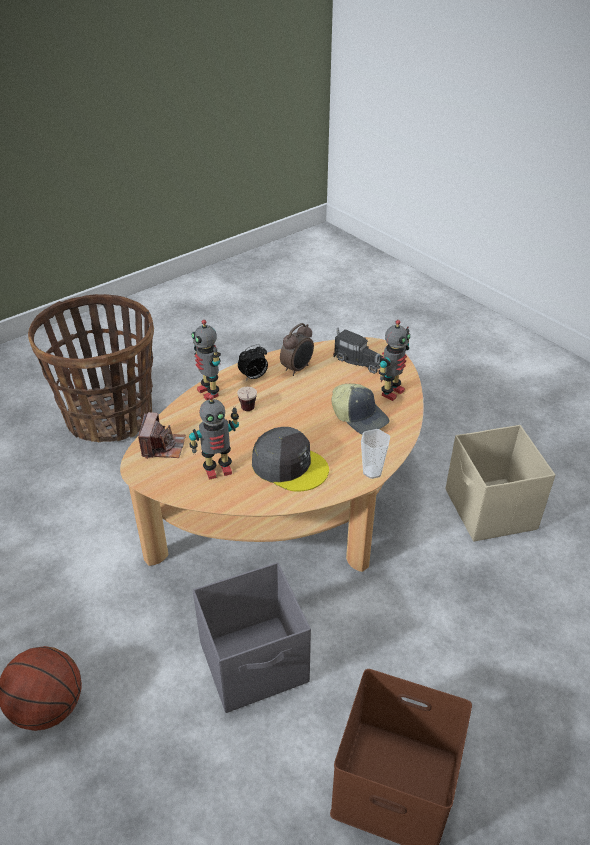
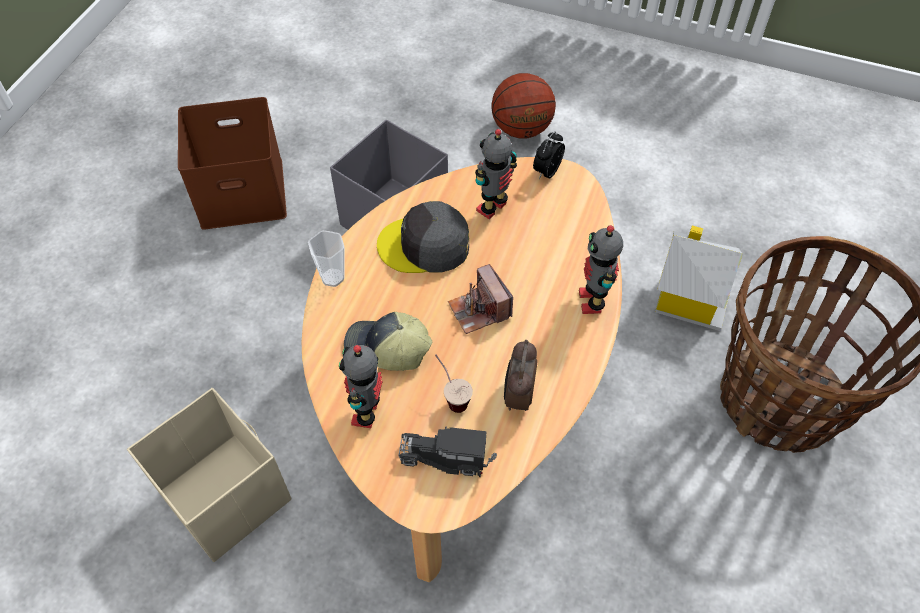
camera: 150 degrees right, 15 degrees up
(91, 488) = (688, 298): none -> toy house
(163, 446) = (571, 209): camera -> camera (479, 310)
(209, 392) = (592, 301): toy robot -> toy robot turned 120 degrees counterclockwise
(248, 412) = (522, 293): cup -> cup (451, 396)
(253, 377) = (562, 352): alarm clock -> alarm clock (547, 171)

